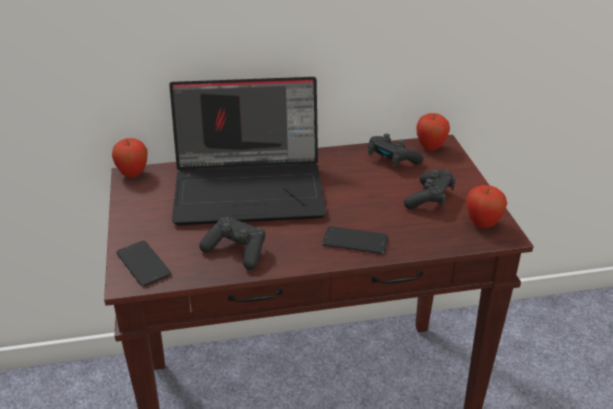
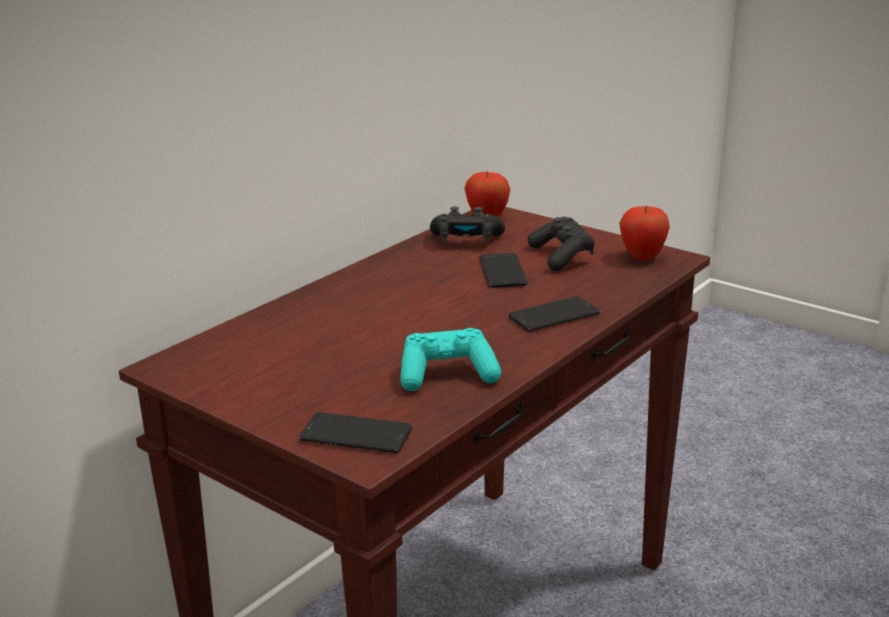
camera: 40 degrees left, 10 degrees down
(133, 174) = (167, 363): apple -> none
(236, 251) = (447, 375): black game controller -> turquoise game controller
(251, 188) = (355, 318): laptop -> none
(376, 193) = (503, 271): none -> phone

